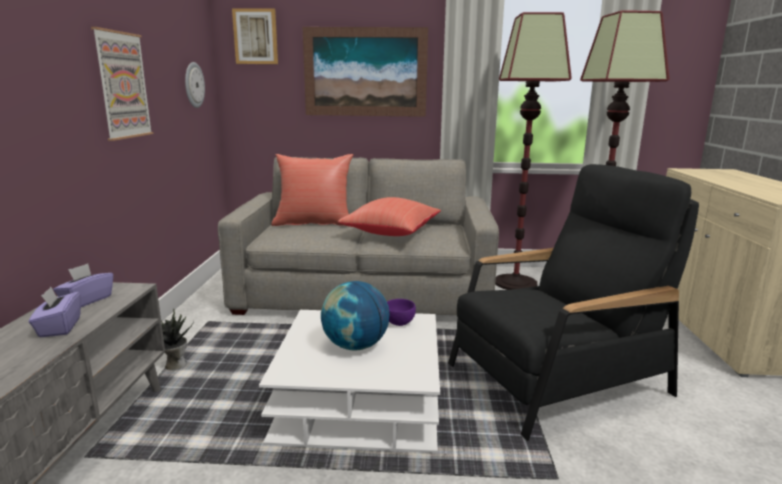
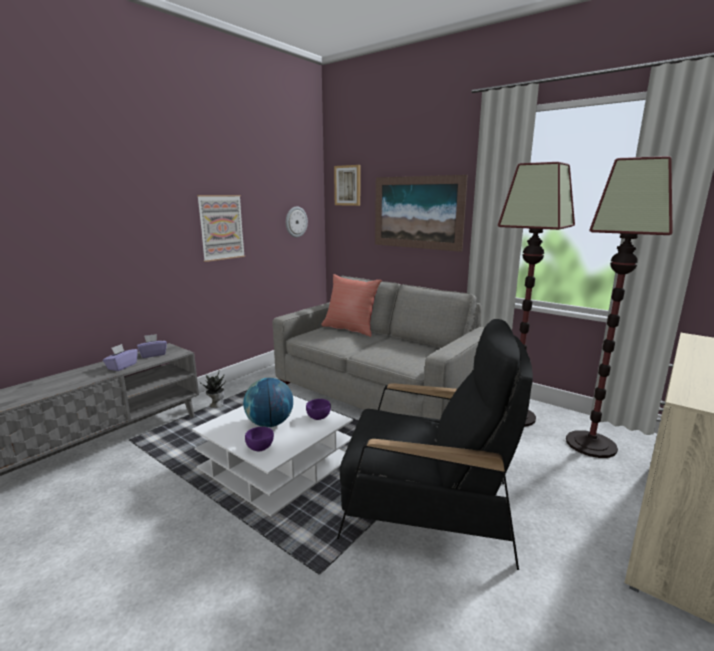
camera: 35 degrees right, 0 degrees up
(389, 373) = (259, 448): none -> purple bowl
(390, 233) = (386, 347): red pillow -> none

